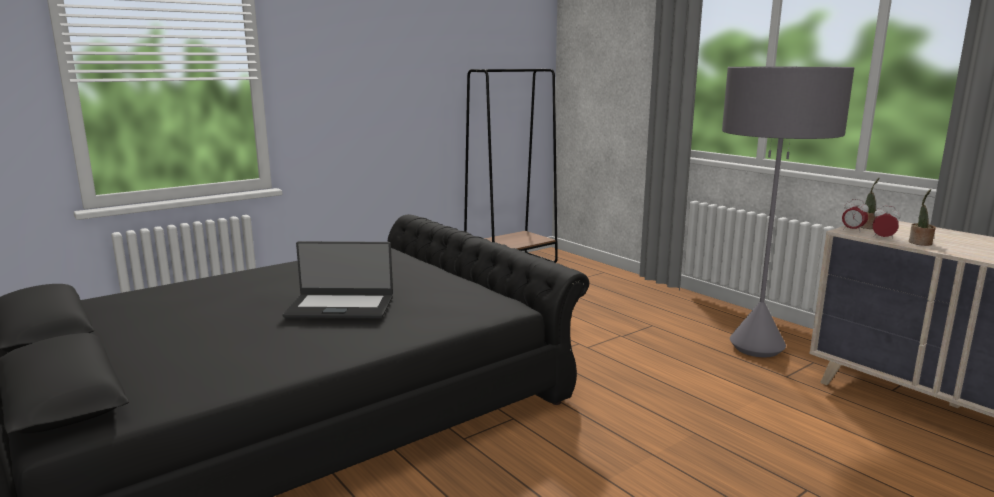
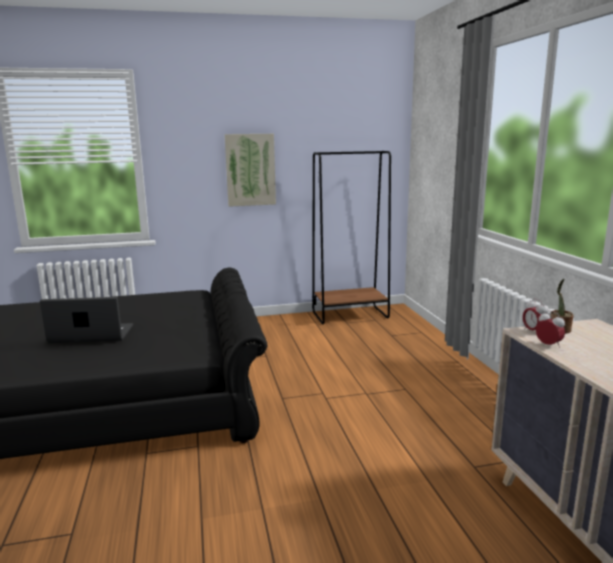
camera: 25 degrees right, 0 degrees up
(340, 306) = (91, 335): laptop -> laptop turned 150 degrees clockwise
(394, 91) = (250, 170): none -> picture
(756, 348) = (477, 432): grey floor lamp -> none
(920, 243) = (580, 358): potted plant -> none

